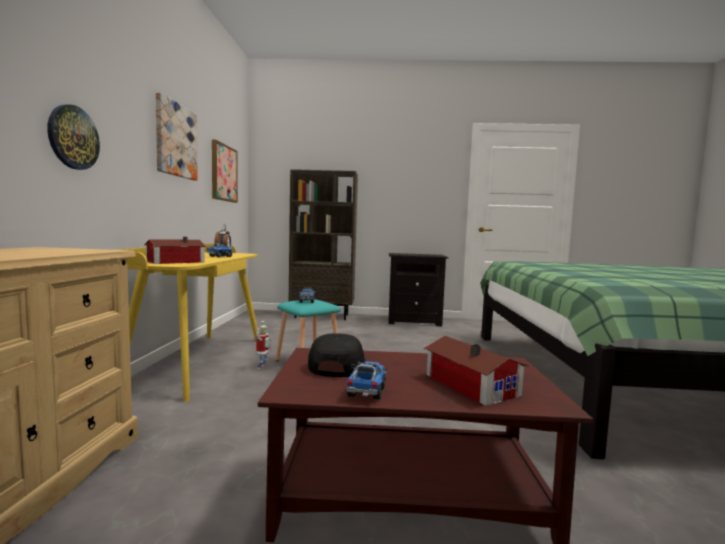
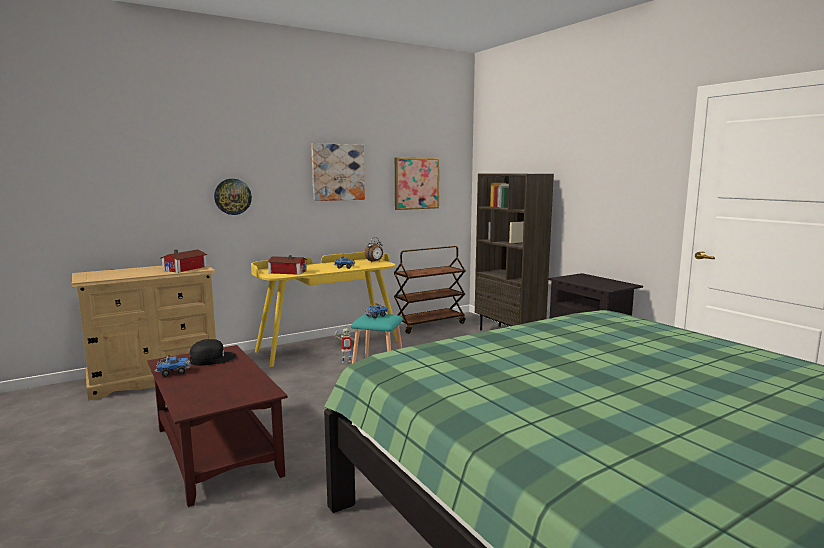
camera: 55 degrees right, 5 degrees up
(245, 323) = (429, 325): none -> brown cart
(471, 383) = (208, 389): toy house -> toy house (186, 268)

